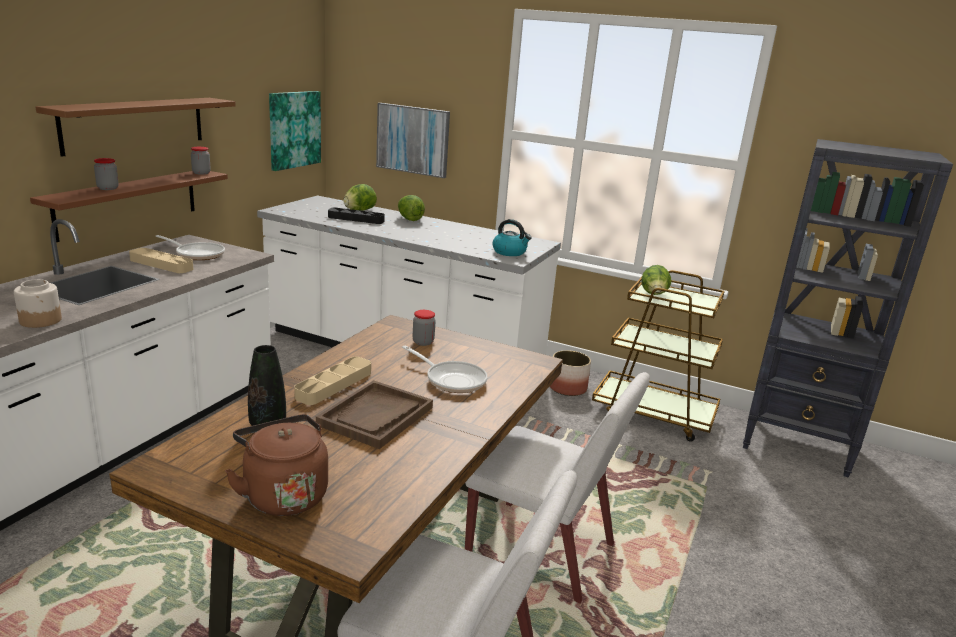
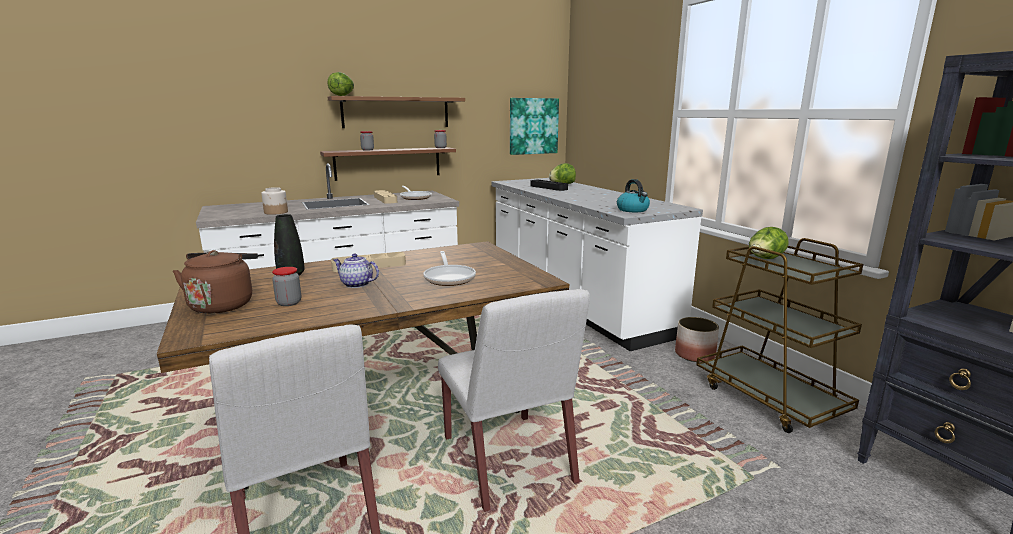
camera: 40 degrees right, 5 degrees down
(376, 416) = (356, 284): brown tray -> teapot
(409, 219) = (591, 190): lettuce -> lettuce (342, 96)
(413, 140) = (613, 128): picture -> none
(423, 342) = (476, 257): jar -> jar (289, 303)

